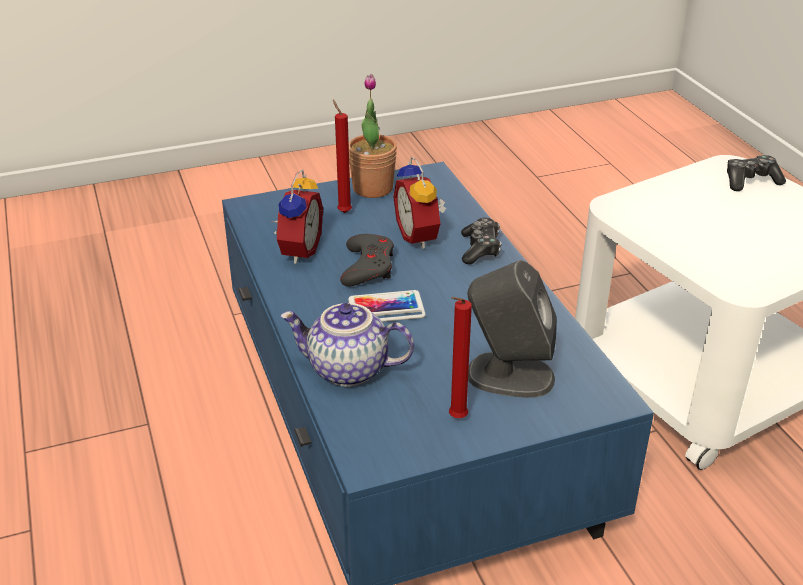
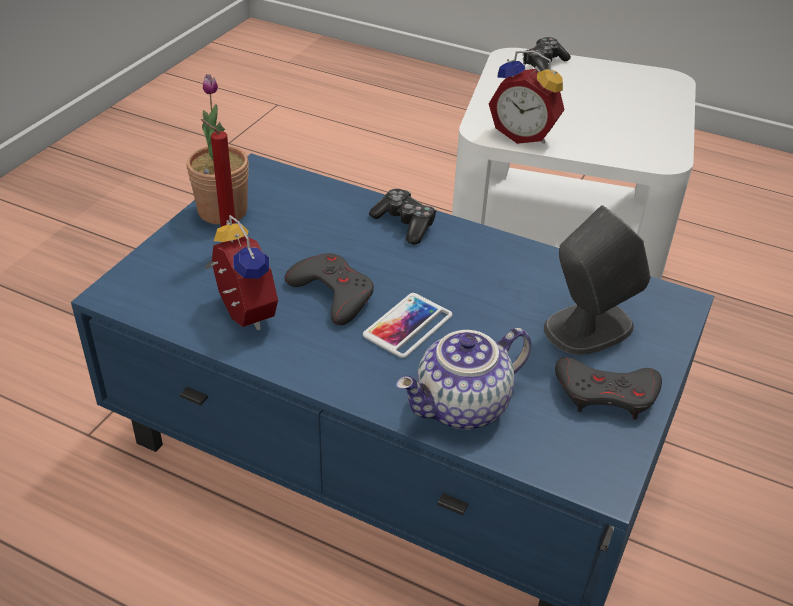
camera: 45 degrees left, 5 degrees up
(420, 236) = (337, 238): alarm clock -> alarm clock (524, 135)
(455, 419) = (606, 393): red candle -> grey game controller

